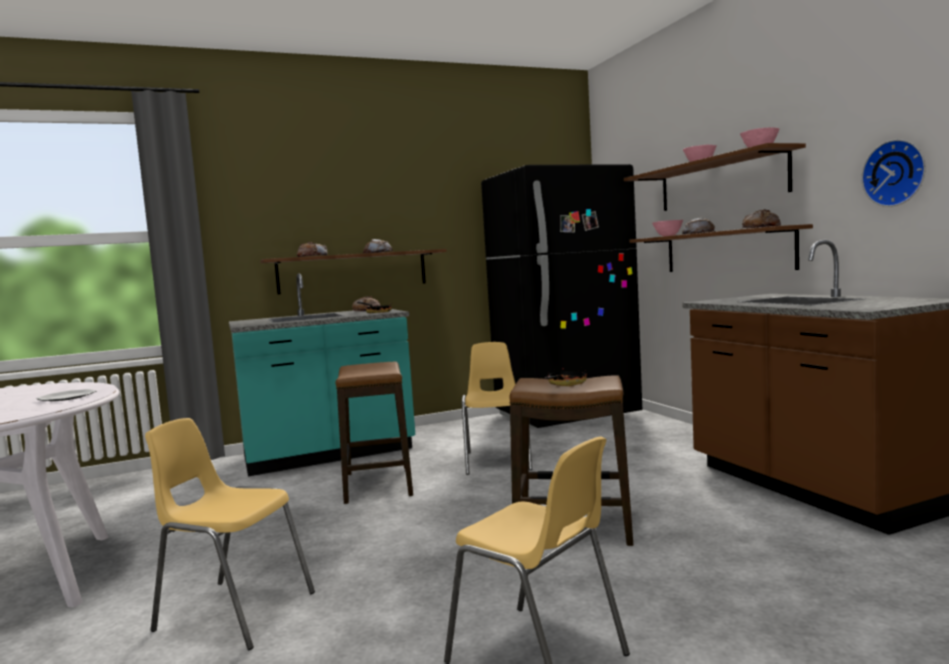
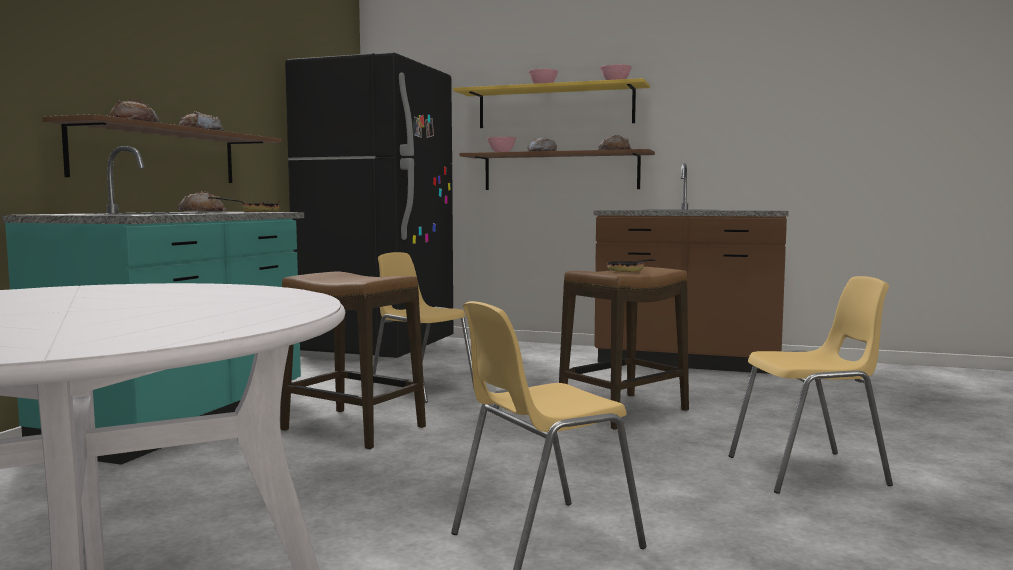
camera: 50 degrees left, 0 degrees up
(67, 397) = (217, 291): plate -> none
(720, 182) = (555, 107): brown shelf -> yellow shelf
(896, 173) = (727, 118): wall clock -> none

